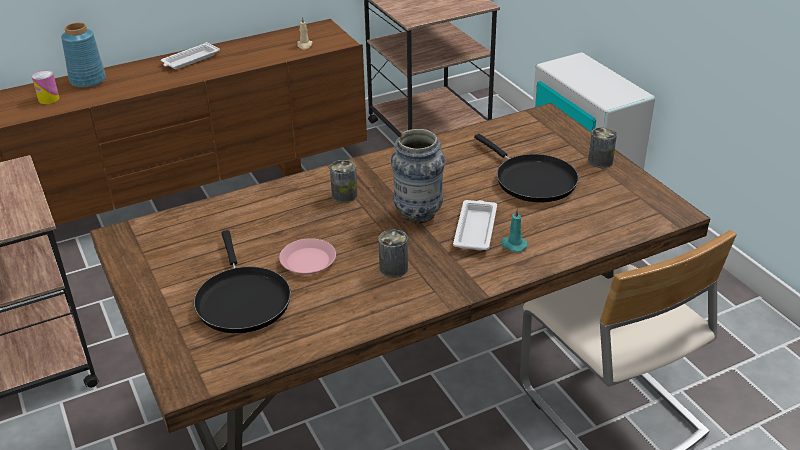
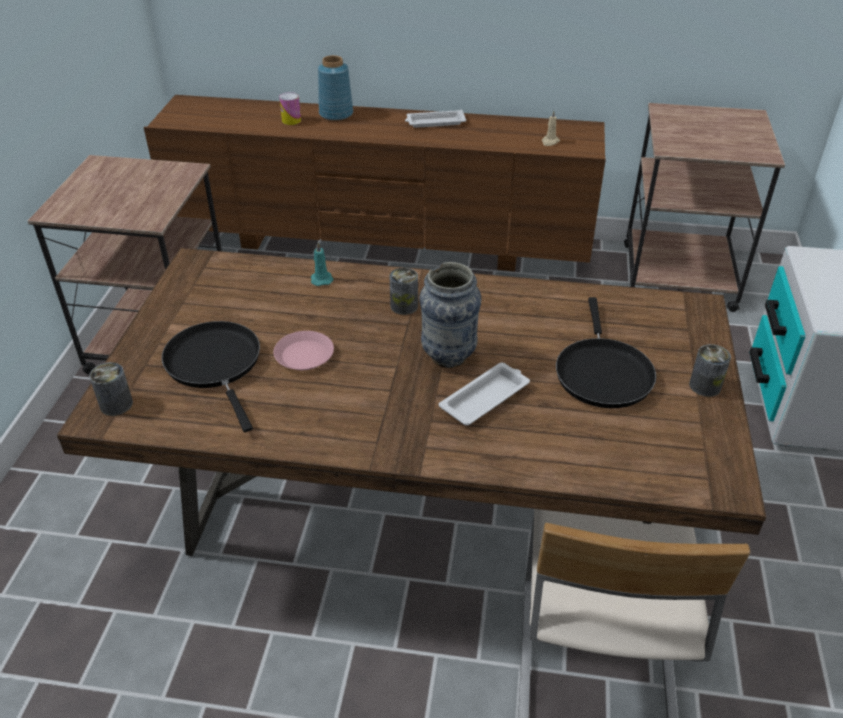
camera: 35 degrees right, 5 degrees up
(242, 300) = (215, 365): black frying pan -> black frying pan turned 135 degrees clockwise
(393, 268) = (366, 400): can -> can (116, 404)
(513, 245) = (504, 434): turquoise candle -> turquoise candle (321, 279)

